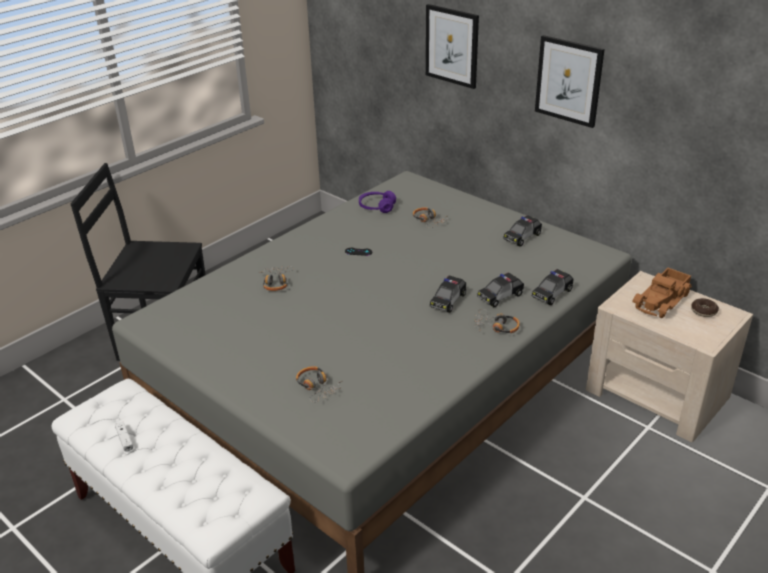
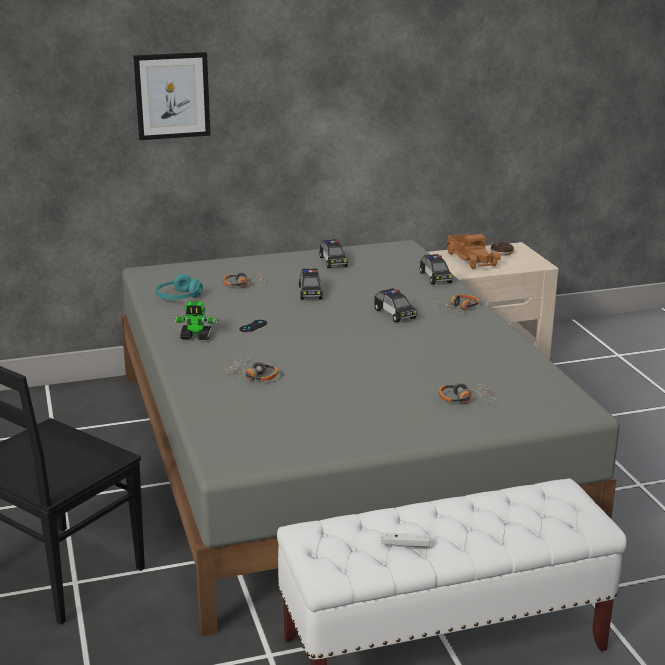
camera: 60 degrees left, 10 degrees down
(318, 239) = (196, 337): none -> toy robot
(377, 207) = (178, 297): purple headphones -> turquoise headphones
(500, 296) = (415, 295): toy car -> toy car (310, 292)
(569, 81) = (322, 92): picture -> none

